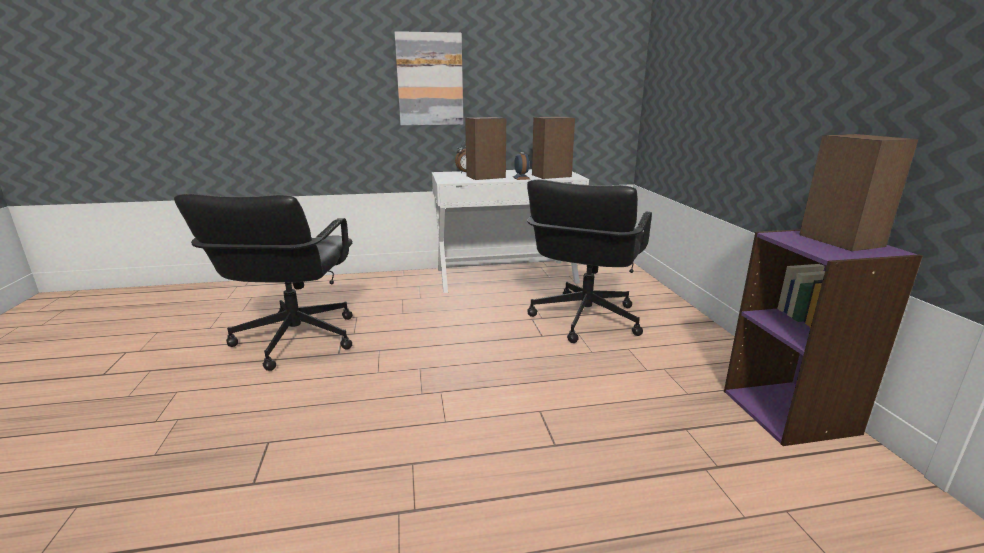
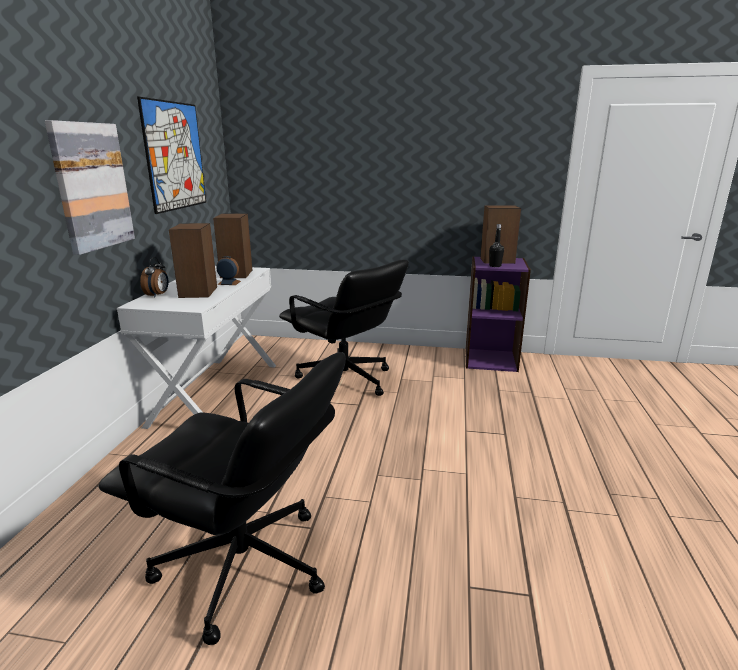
camera: 70 degrees left, 0 degrees up
(545, 61) = (175, 156): none -> picture
(796, 241) = (495, 266): none -> black bottle

